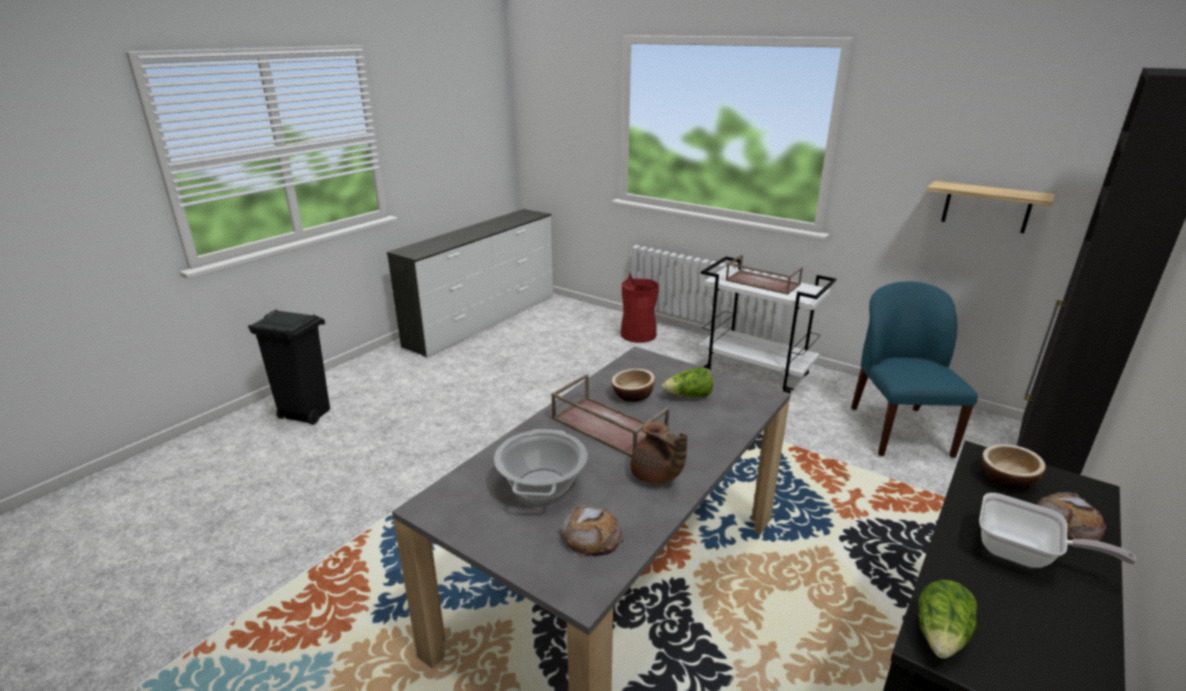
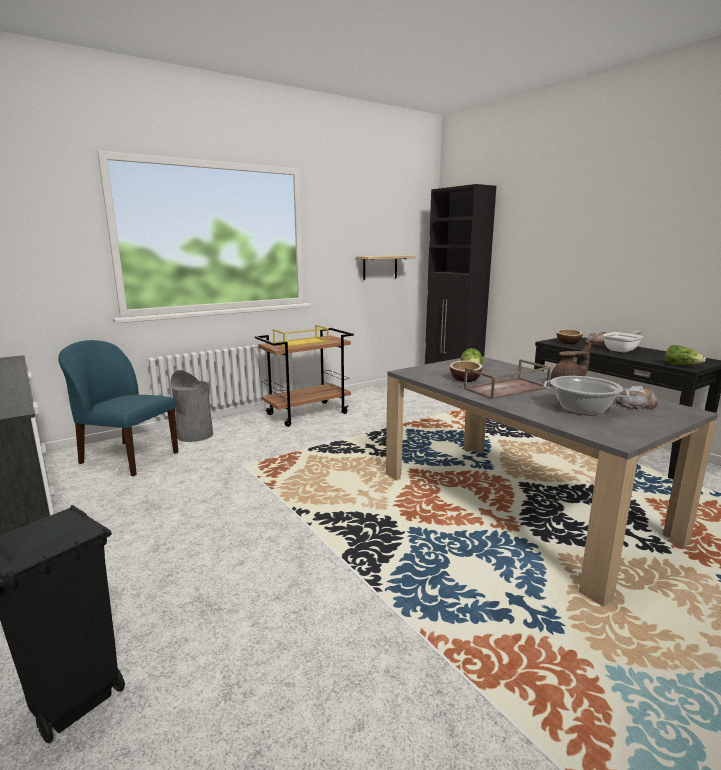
camera: 70 degrees left, 10 degrees down
(638, 335) = (195, 435): red trash can -> grey trash can
(756, 373) = (307, 413): white cart -> brown cart
(761, 282) = (300, 342): brown tray -> yellow tray
(898, 430) = (403, 399): blue chair -> blue chair (128, 458)

